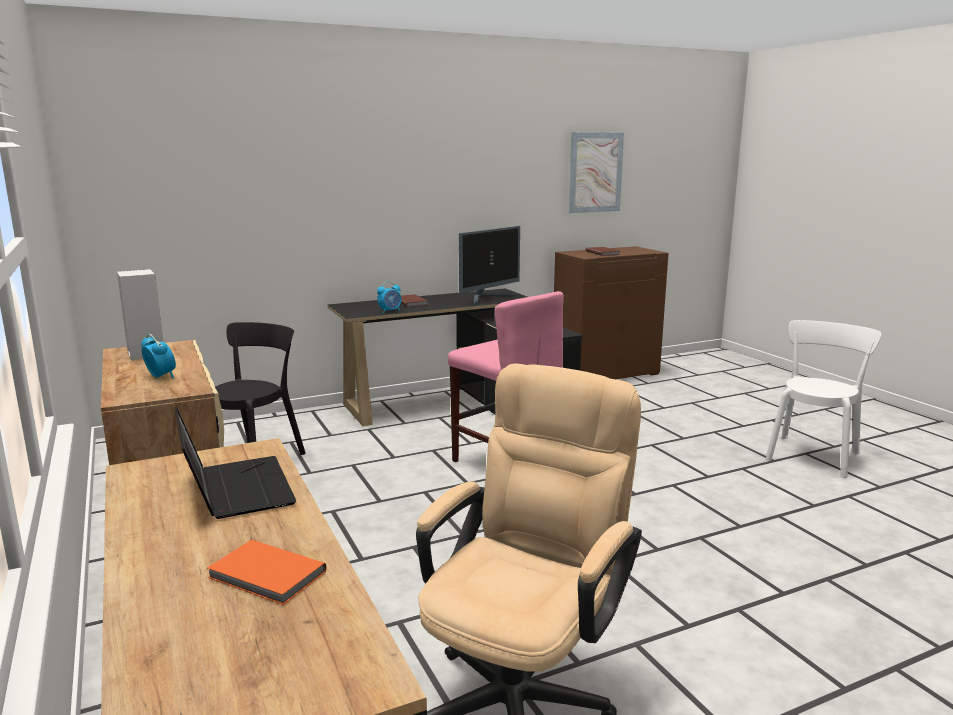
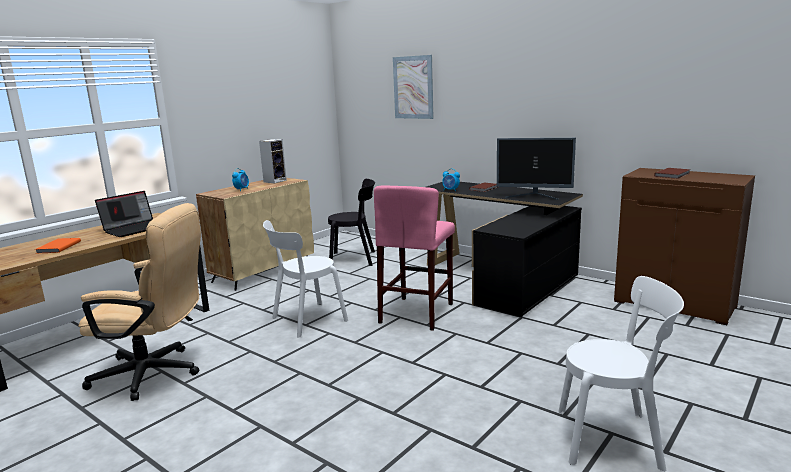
camera: 65 degrees right, 0 degrees up
(449, 531) = (306, 320): none -> white chair
(595, 172) = (700, 88): picture -> picture (413, 87)

